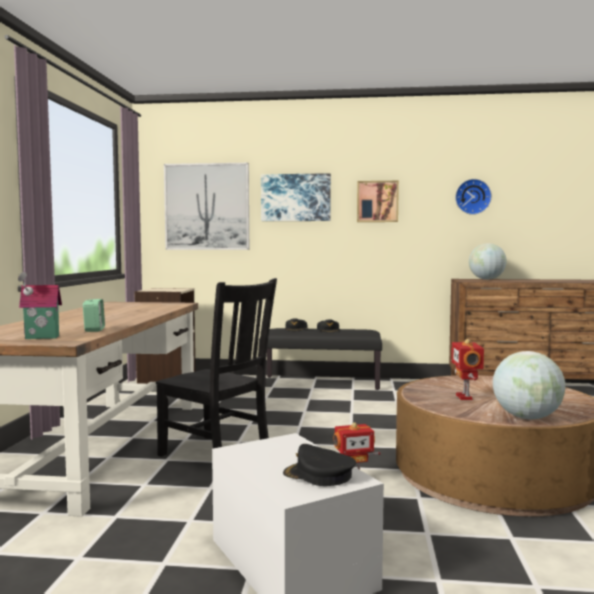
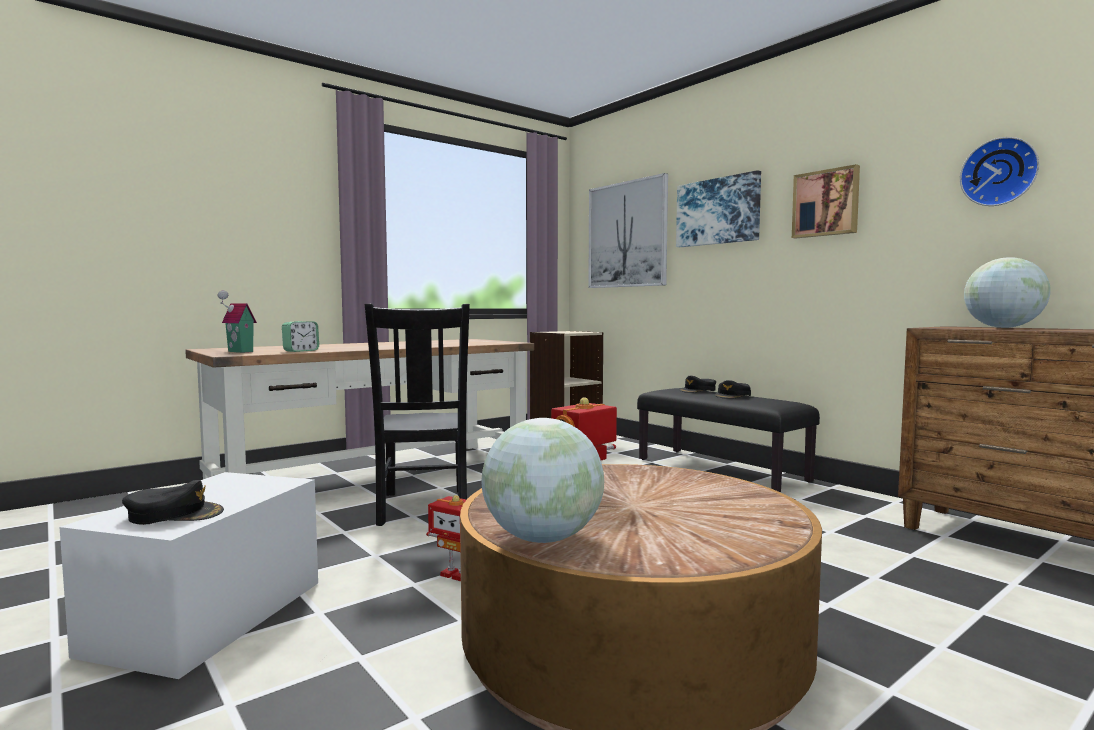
camera: 45 degrees right, 0 degrees up
(318, 475) = (175, 514): black cap -> black cap turned 105 degrees clockwise

